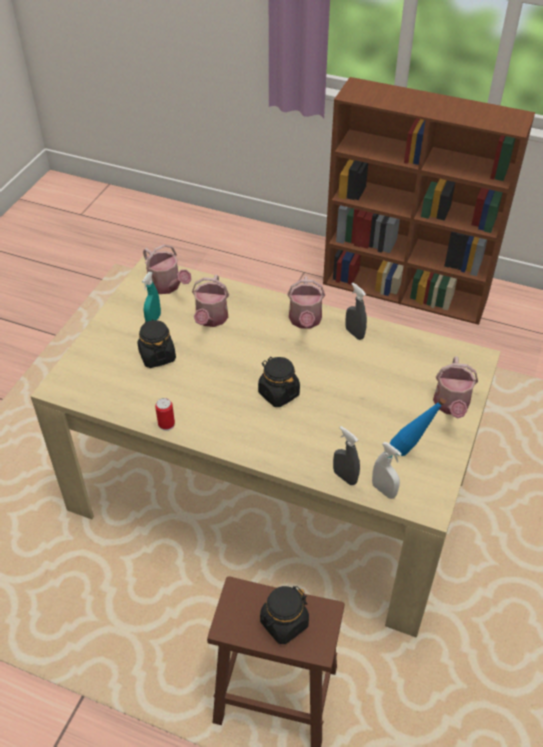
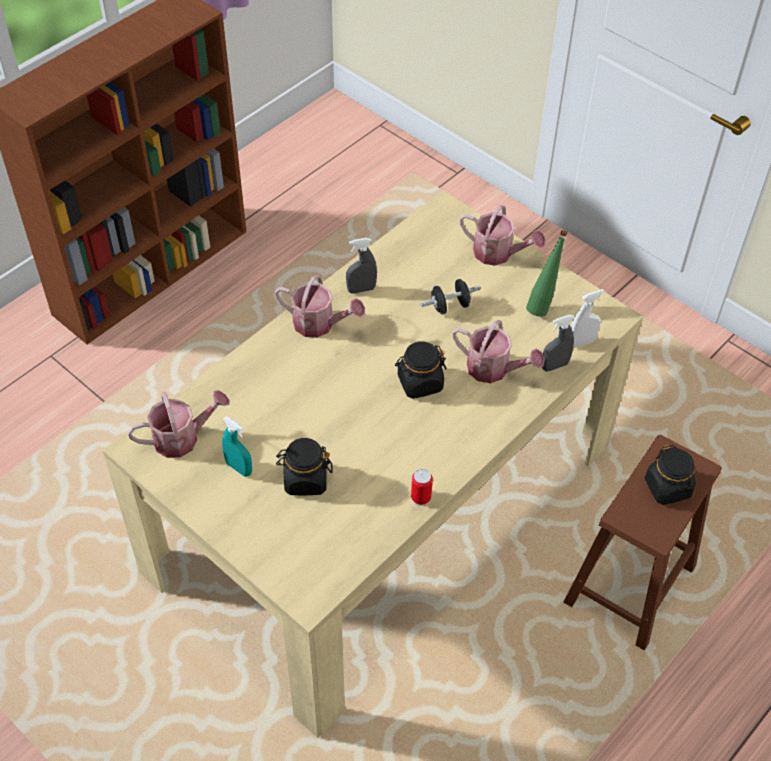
camera: 70 degrees left, 5 degrees up
(211, 319) = (269, 410): watering can -> watering can (494, 369)
(370, 390) = (450, 306): none -> black dumbbell
(411, 451) = (542, 305): blue bottle -> green bottle

